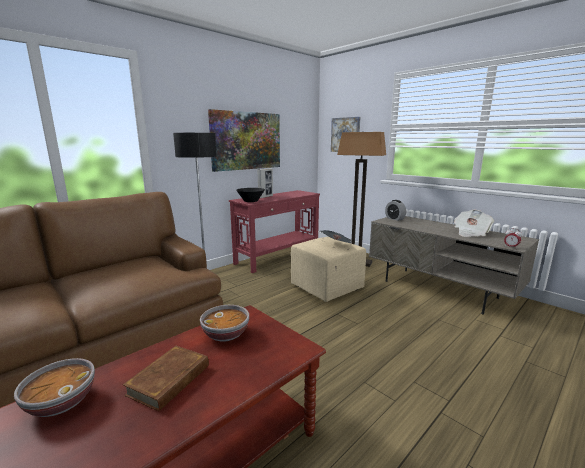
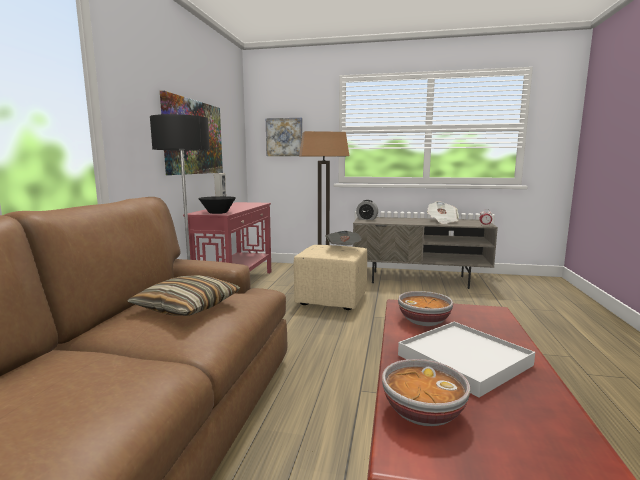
camera: 35 degrees left, 5 degrees down
(126, 273) = (187, 307): none -> pillow
(170, 380) = (464, 360): brown book -> white tray

